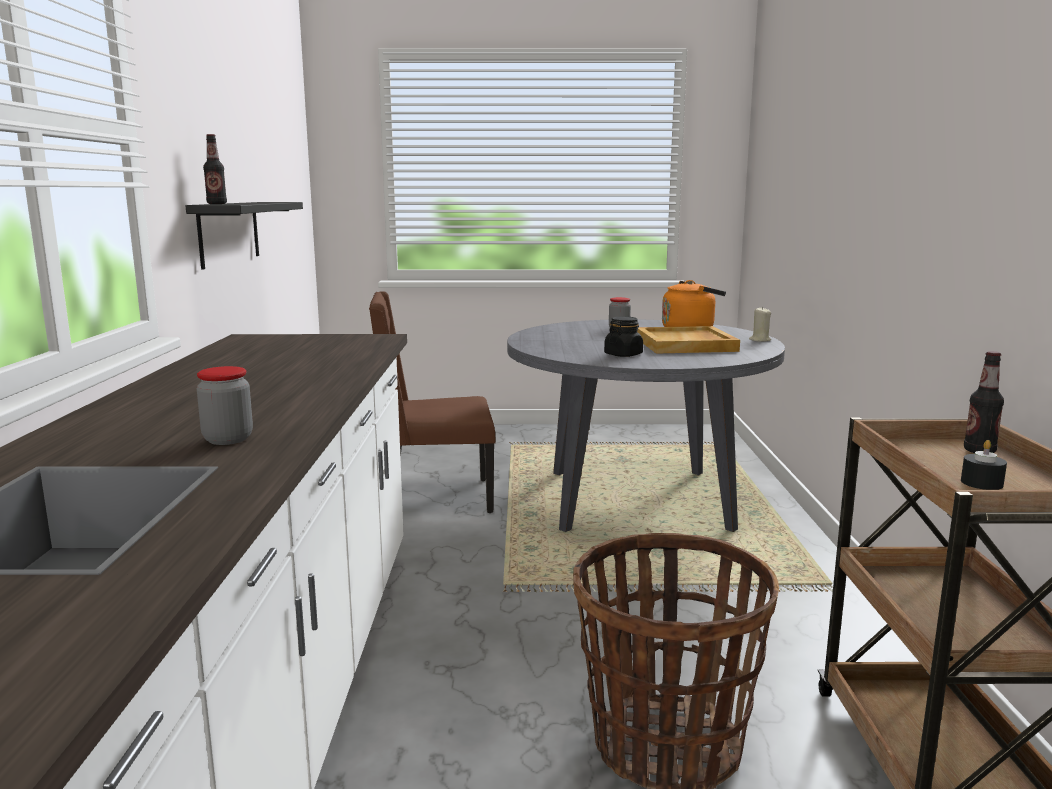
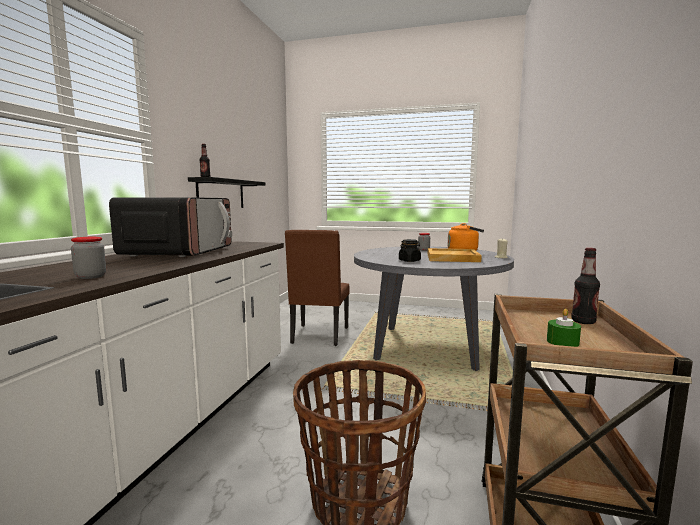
camera: 15 degrees right, 5 degrees down
(259, 369) = (179, 252): none -> microwave
(435, 498) = (319, 336): brown chair -> brown chair turned 90 degrees counterclockwise
(981, 483) = (562, 342): black candle -> green candle

